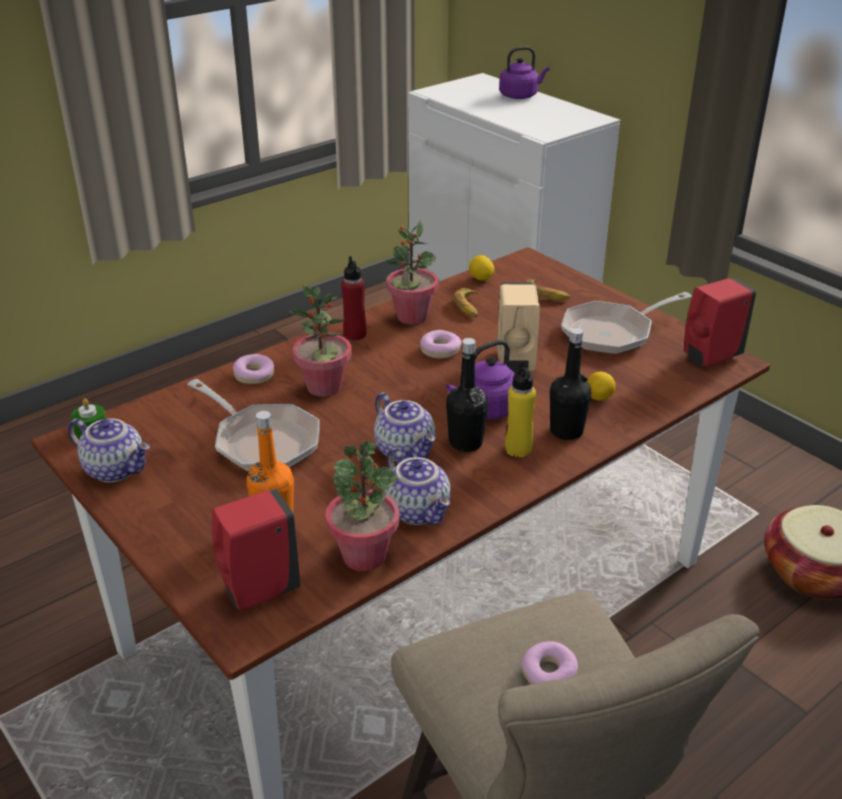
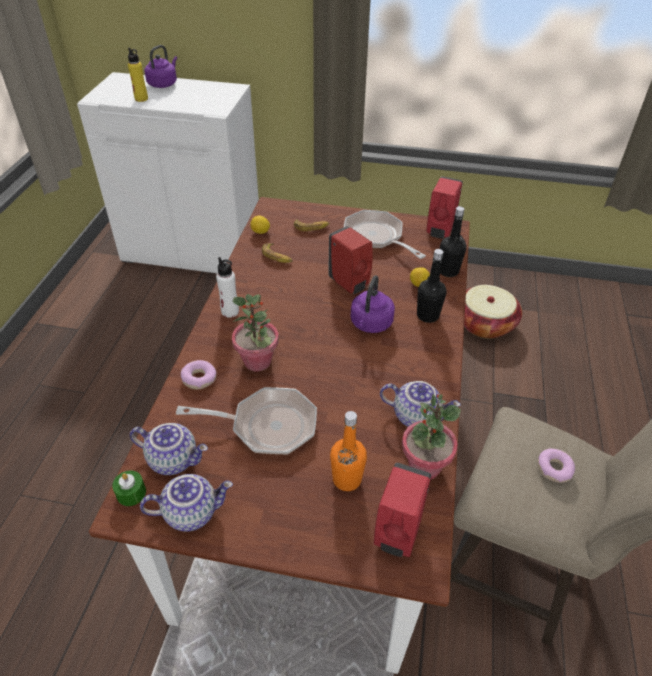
camera: 40 degrees left, 10 degrees up
(355, 335) = (230, 311): red bottle -> white bottle
(406, 450) = (361, 379): teapot -> teapot (174, 459)
(412, 316) = (250, 280): potted plant -> none
(440, 350) = (297, 296): donut -> none
(465, 443) = (386, 354): black bottle -> black bottle (448, 271)
(515, 363) = (350, 284): beige soap dispenser -> red soap dispenser
(518, 449) = (418, 342): yellow bottle -> yellow bottle (141, 99)
(613, 333) = (376, 237): frying pan -> frying pan turned 120 degrees clockwise

